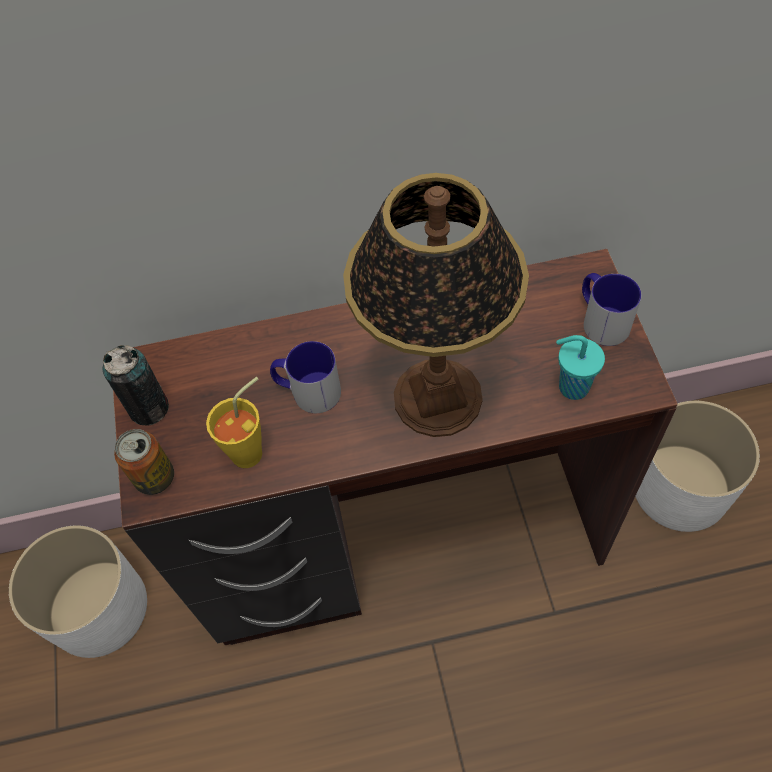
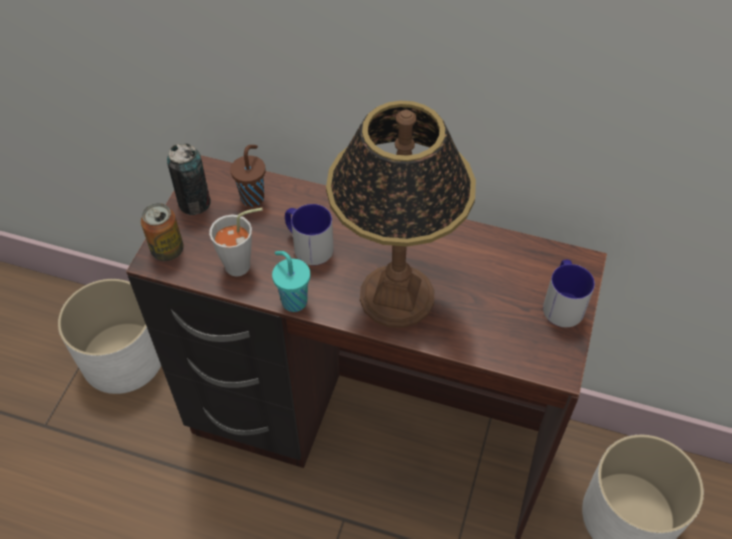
camera: 25 degrees right, 5 degrees down
(211, 368) = (253, 197): none -> brown cup
(253, 449) = (243, 265): yellow cup -> grey cup
(571, 387) = (503, 339): turquoise cup -> turquoise cup (293, 300)

